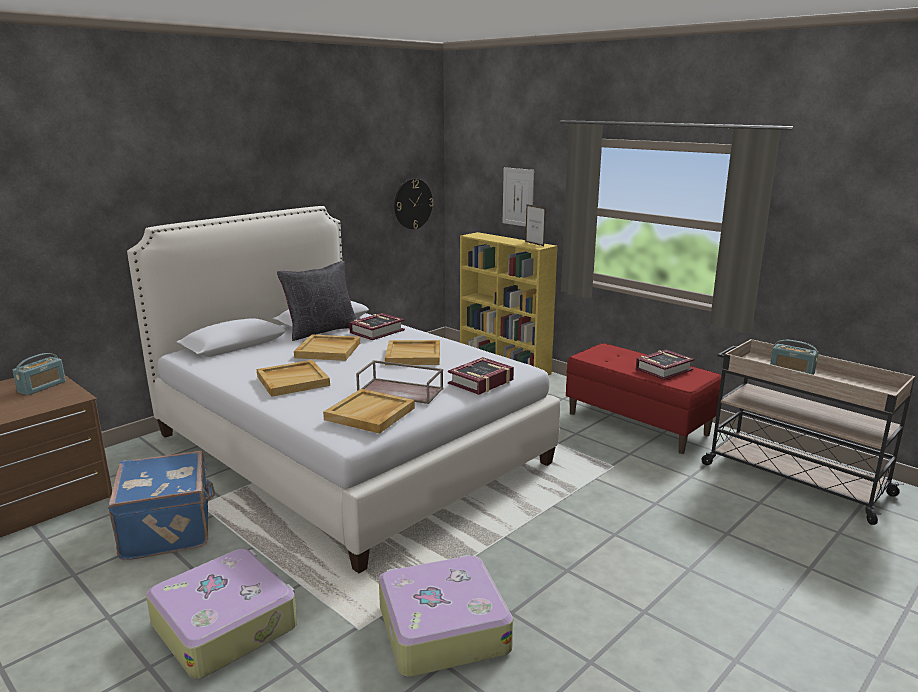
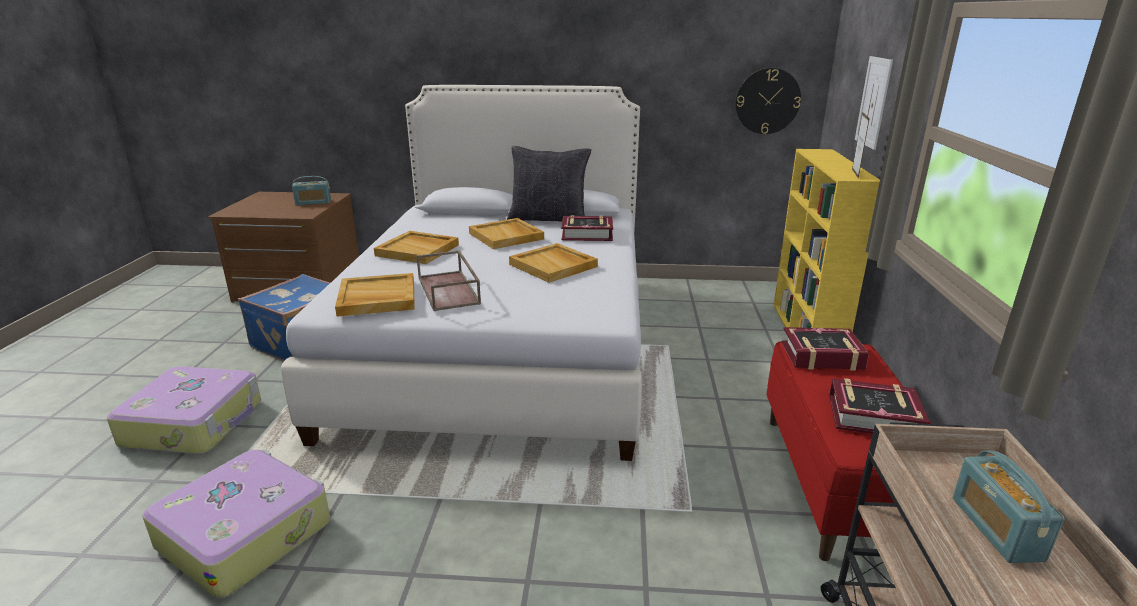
camera: 50 degrees right, 5 degrees up
(481, 382) = (532, 314): book -> book (822, 356)

